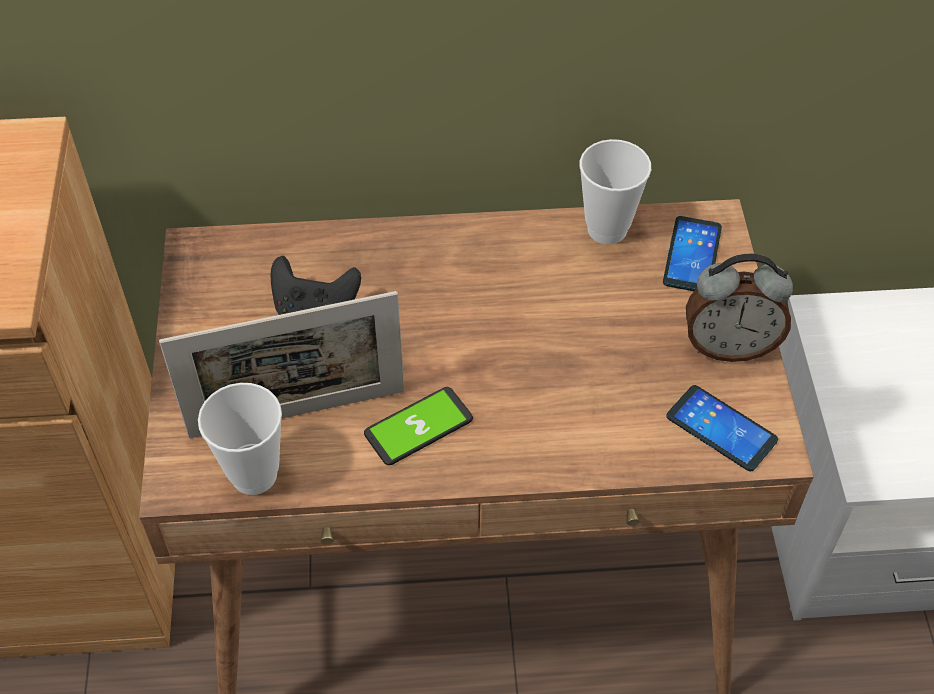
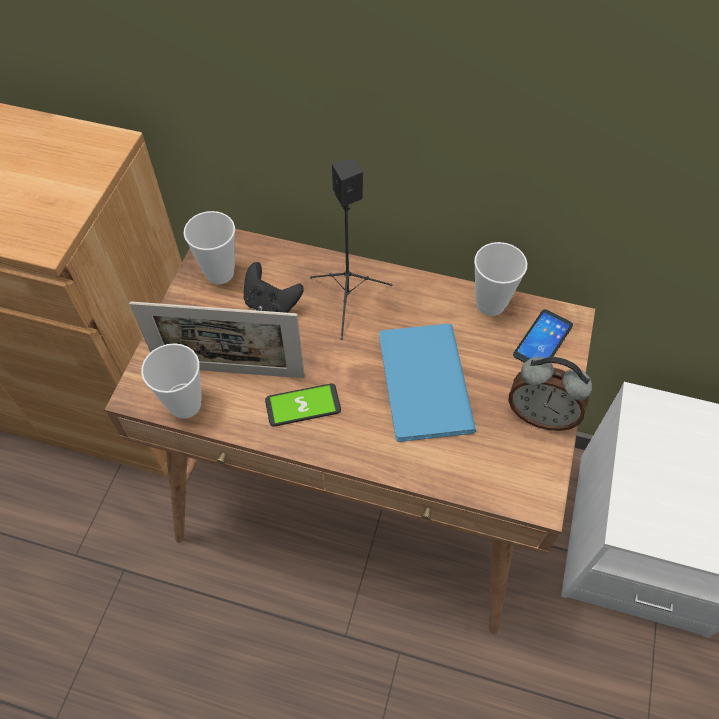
camera: 20 degrees right, 5 degrees up
(222, 290) = (220, 273): none -> cup
(418, 276) = (348, 300): none -> black speaker
(564, 355) = (421, 386): none -> blue book
(721, 429) = (509, 474): phone -> none

